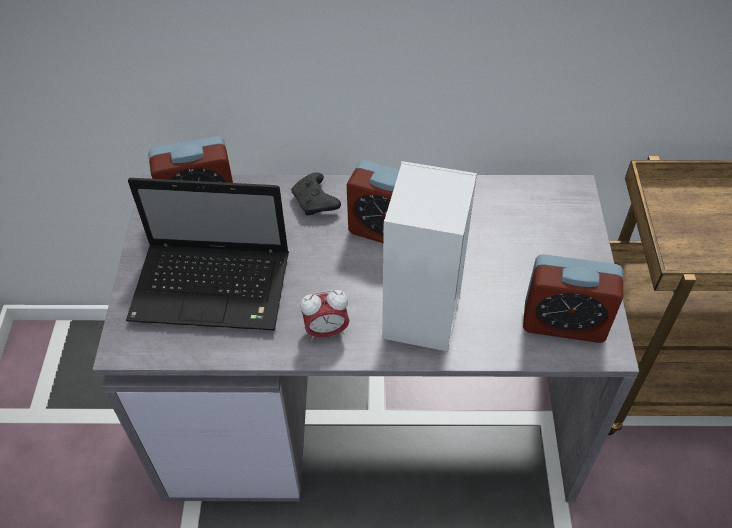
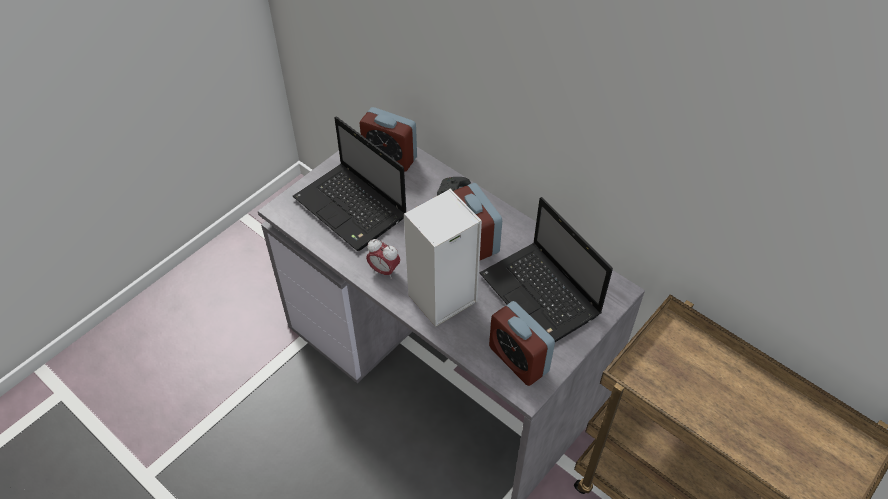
camera: 40 degrees right, 0 degrees up
(514, 244) = (542, 296): none -> laptop

